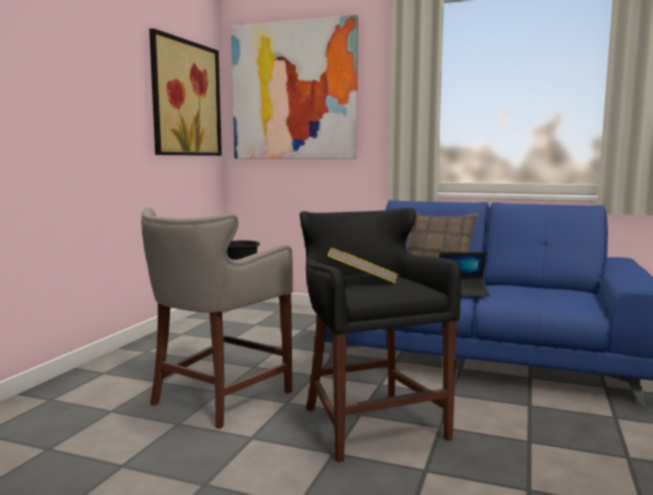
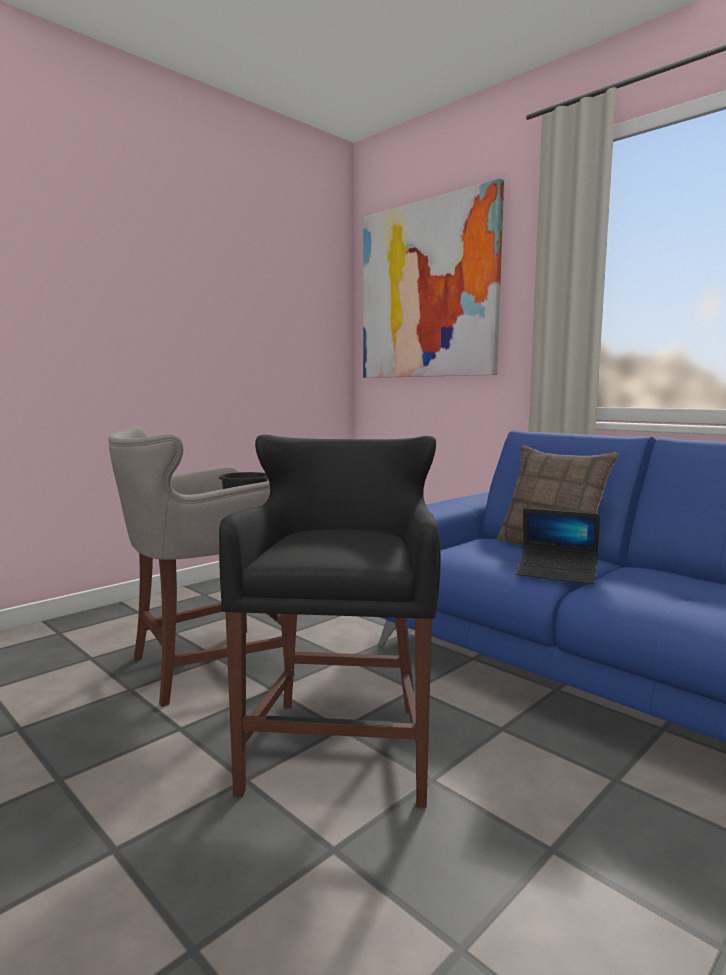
camera: 25 degrees right, 0 degrees up
(186, 99) = (297, 307): picture -> none
(362, 281) = (321, 538): yellow book -> none

